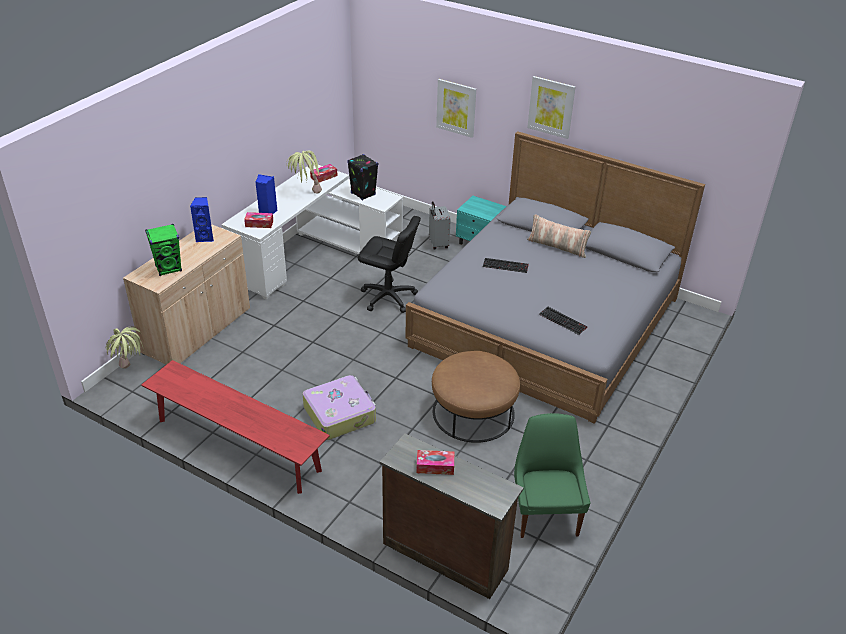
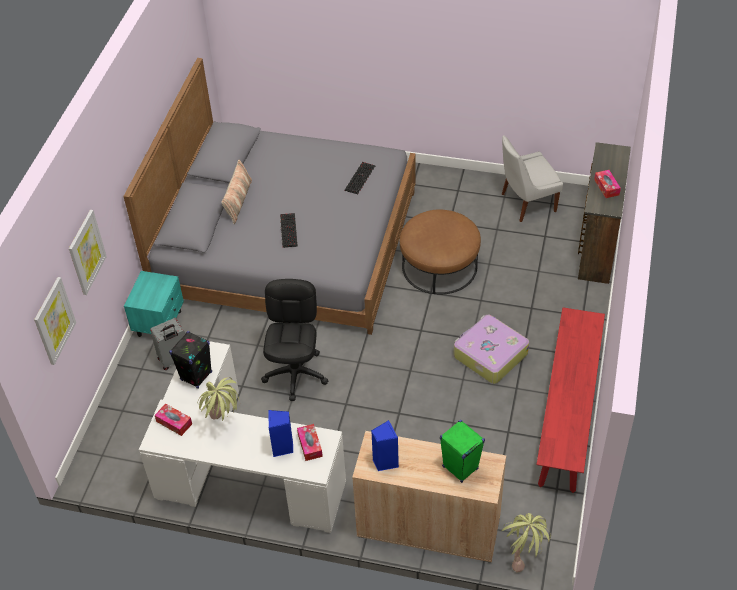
camera: 105 degrees left, 10 degrees up
(545, 514) = (526, 203): green chair -> white chair
(551, 107) = (127, 140): picture -> picture (54, 320)

